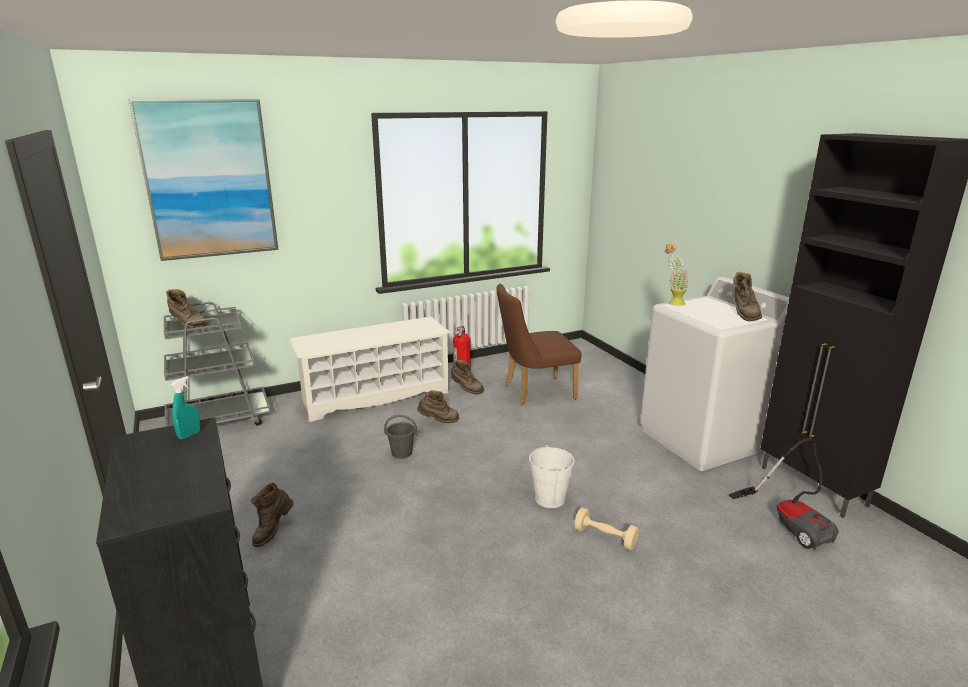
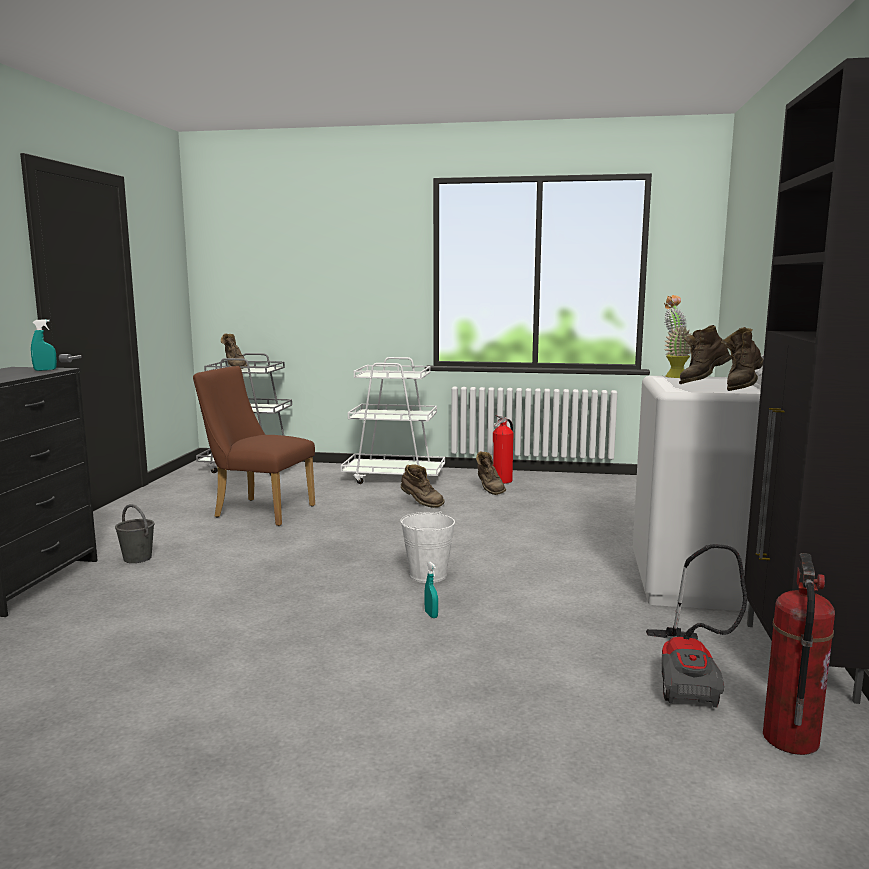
camera: 35 degrees right, 10 degrees down
(209, 180) = (278, 240): picture -> none
(273, 531) = (176, 531): brown boot -> brown boot (702, 383)
(375, 396) = (394, 478): white shoe rack -> white cart
(402, 453) = (350, 515): grey bucket -> grey bucket (138, 558)
(534, 392) = (560, 505): brown chair -> brown chair (258, 511)
(605, 537) = (431, 615): beige dumbbell -> turquoise spray bottle
(879, 548) = (790, 739): none -> fire extinguisher

